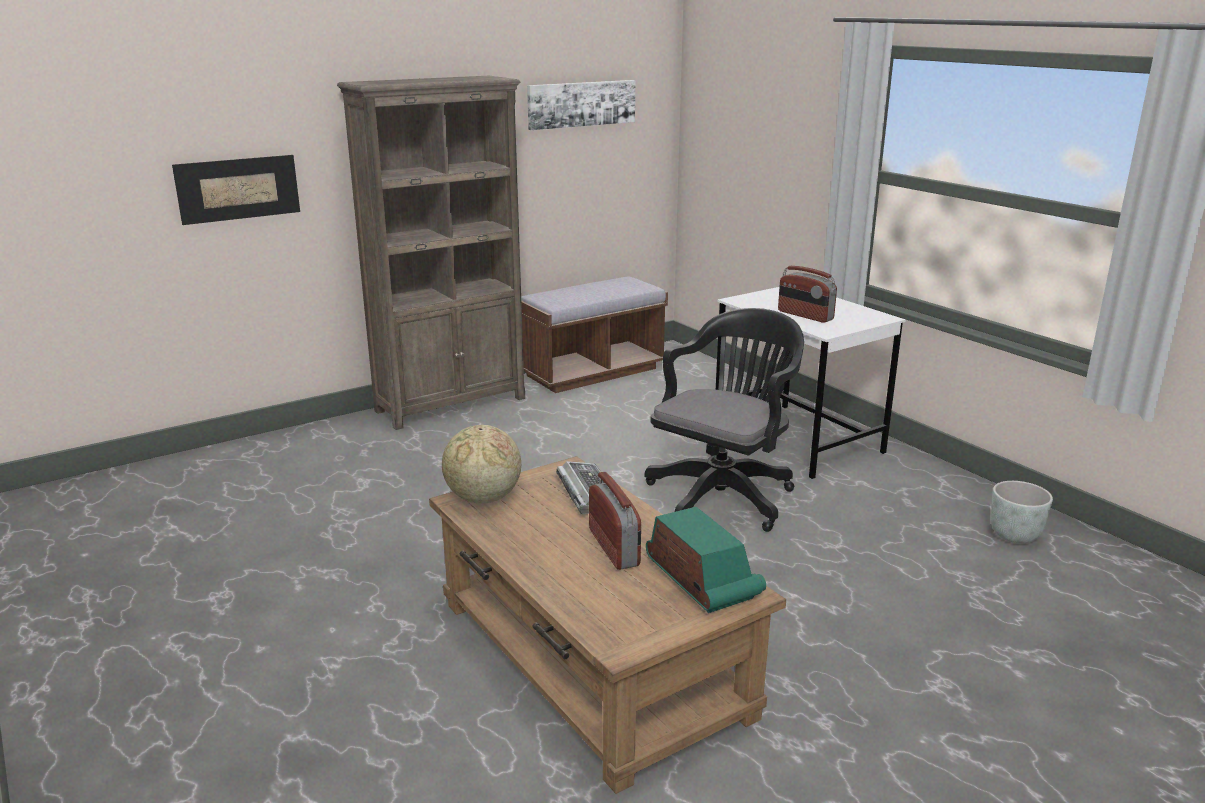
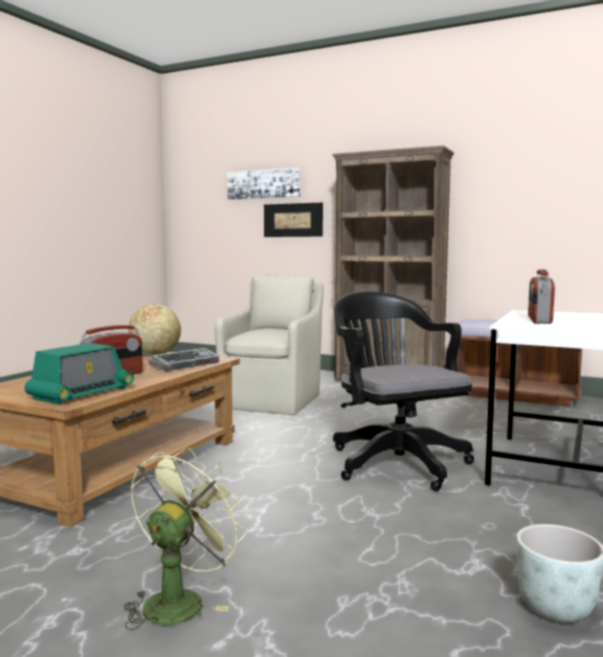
camera: 60 degrees right, 15 degrees down
(433, 493) = (272, 401): none -> beige armchair
(581, 104) = (540, 173): picture -> picture (263, 184)
(724, 495) = (394, 461): black office chair -> black office chair turned 120 degrees counterclockwise
(949, 678) = (180, 600): none -> green fan

